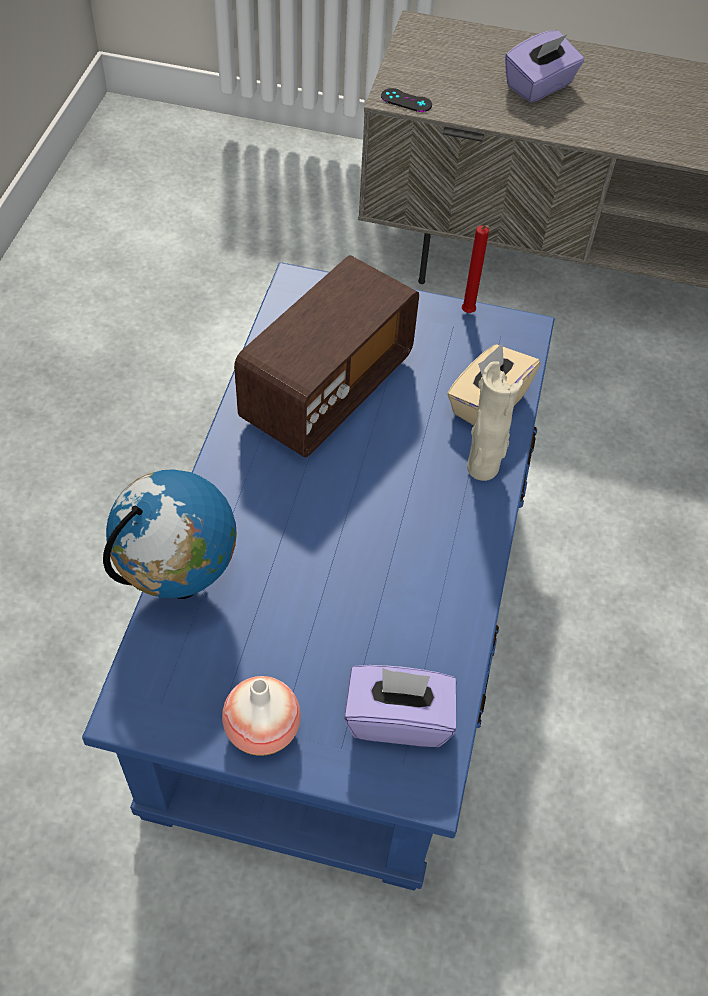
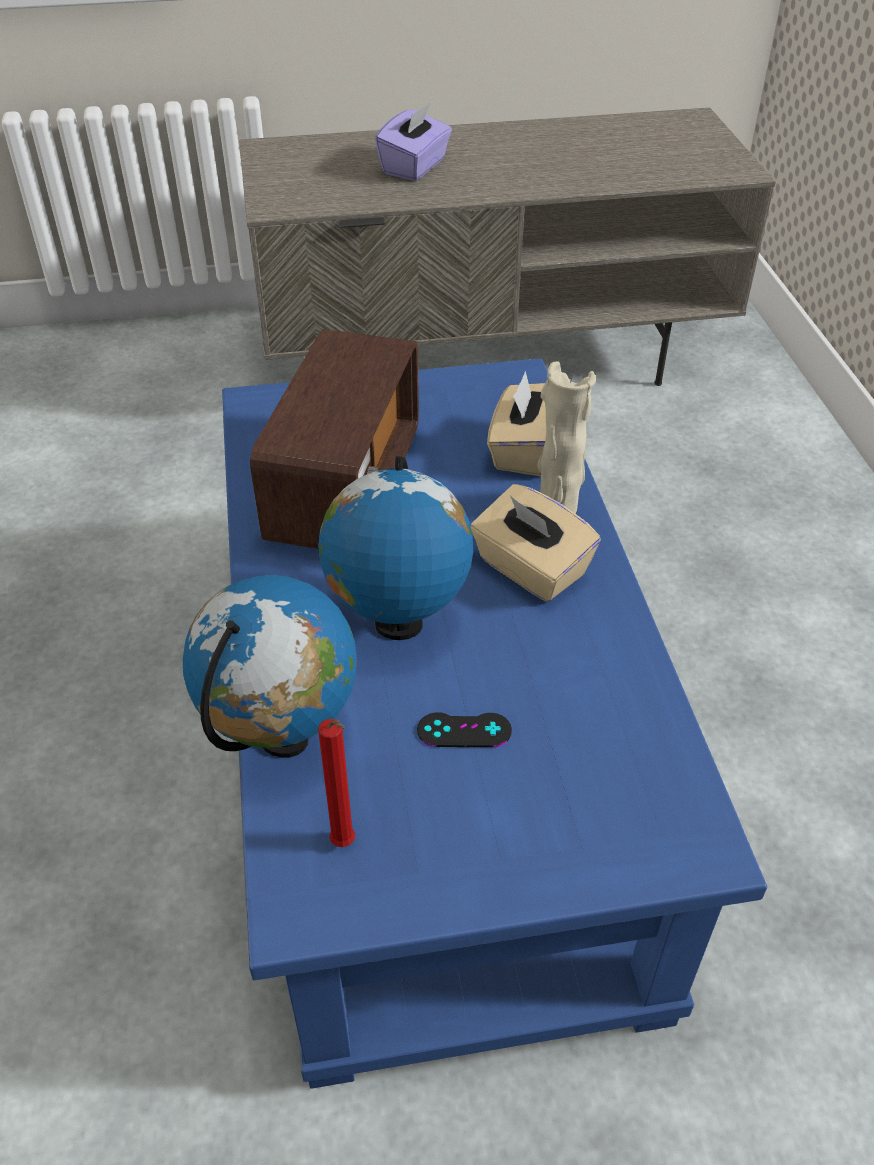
camera: 20 degrees left, 10 degrees down
(262, 729) = (476, 863): vase -> none
(305, 523) = (398, 624): none -> globe
(398, 718) = (626, 788): purple tissue box -> none
(406, 100) = (288, 207): black game controller -> black game controller (464, 730)
(430, 513) = (530, 569): none -> beige tissue box
(468, 314) = (454, 378): red candle -> red candle (345, 845)

